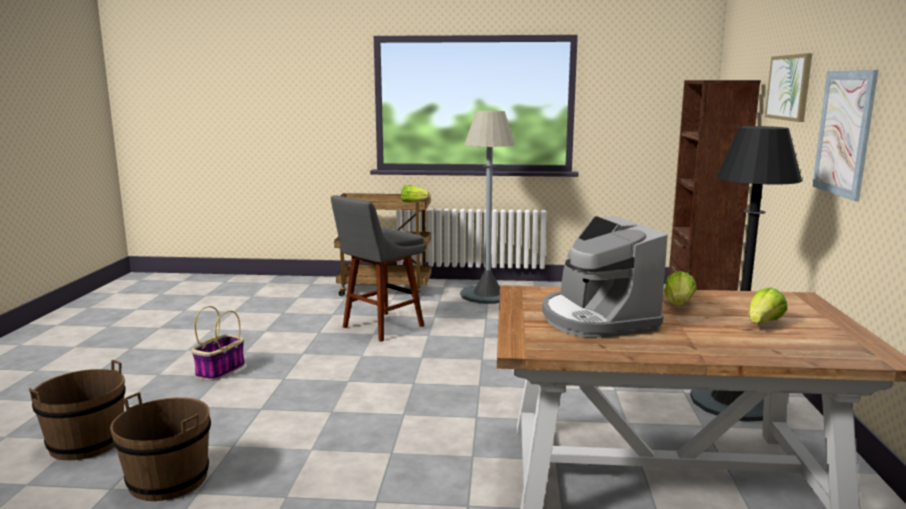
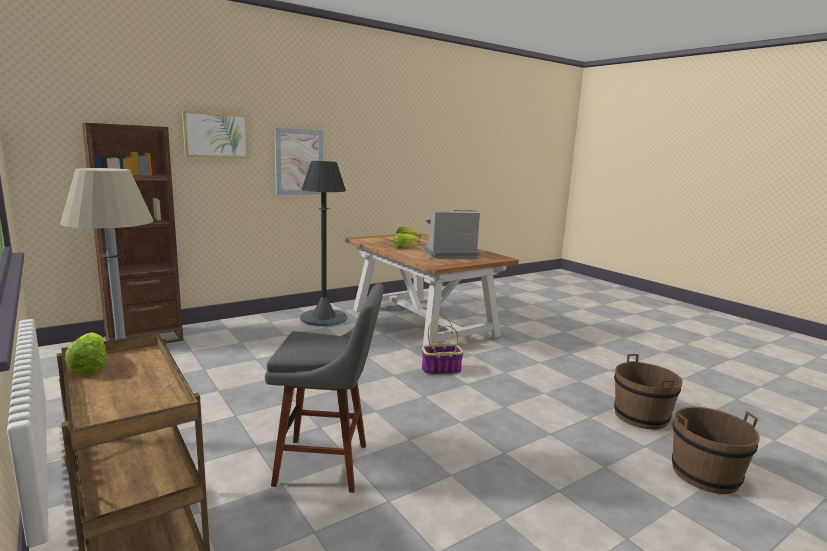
camera: 130 degrees left, 0 degrees up
(220, 371) = (553, 500): basket -> basket (441, 370)
(596, 319) = (449, 254): coffee machine -> coffee machine turned 135 degrees counterclockwise

